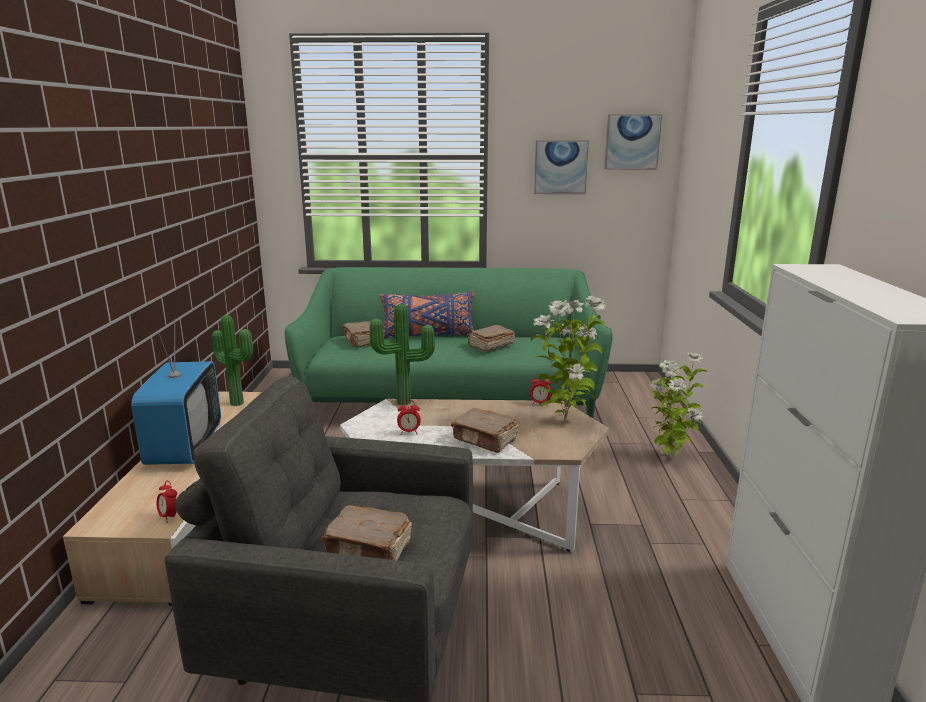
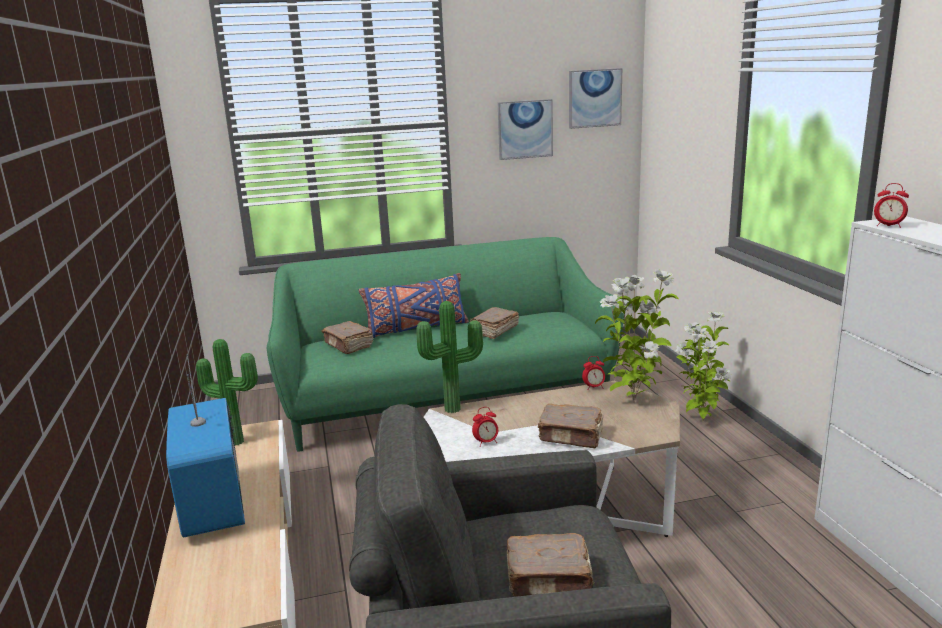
camera: 15 degrees left, 0 degrees up
(169, 517) = (260, 594): alarm clock -> alarm clock (888, 226)

